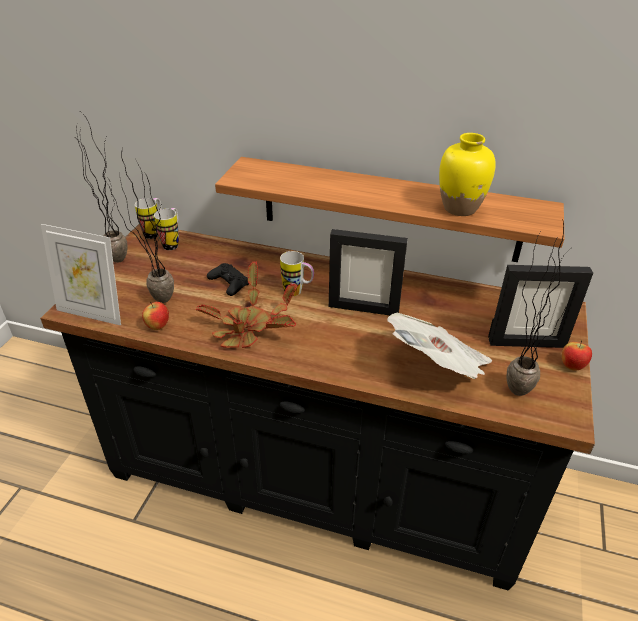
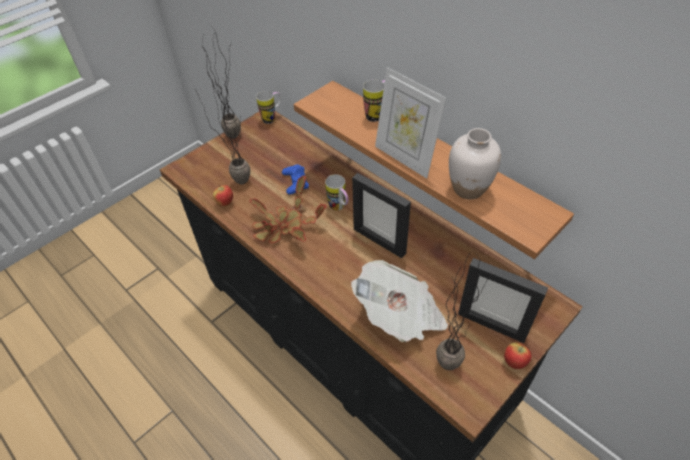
camera: 30 degrees right, 10 degrees up
(93, 313) = (192, 176): picture frame -> picture frame (405, 158)
(173, 243) = (278, 132): mug -> mug (377, 114)
(229, 283) = (295, 182): black game controller -> blue game controller
(460, 208) = (468, 189): yellow vase -> white vase

